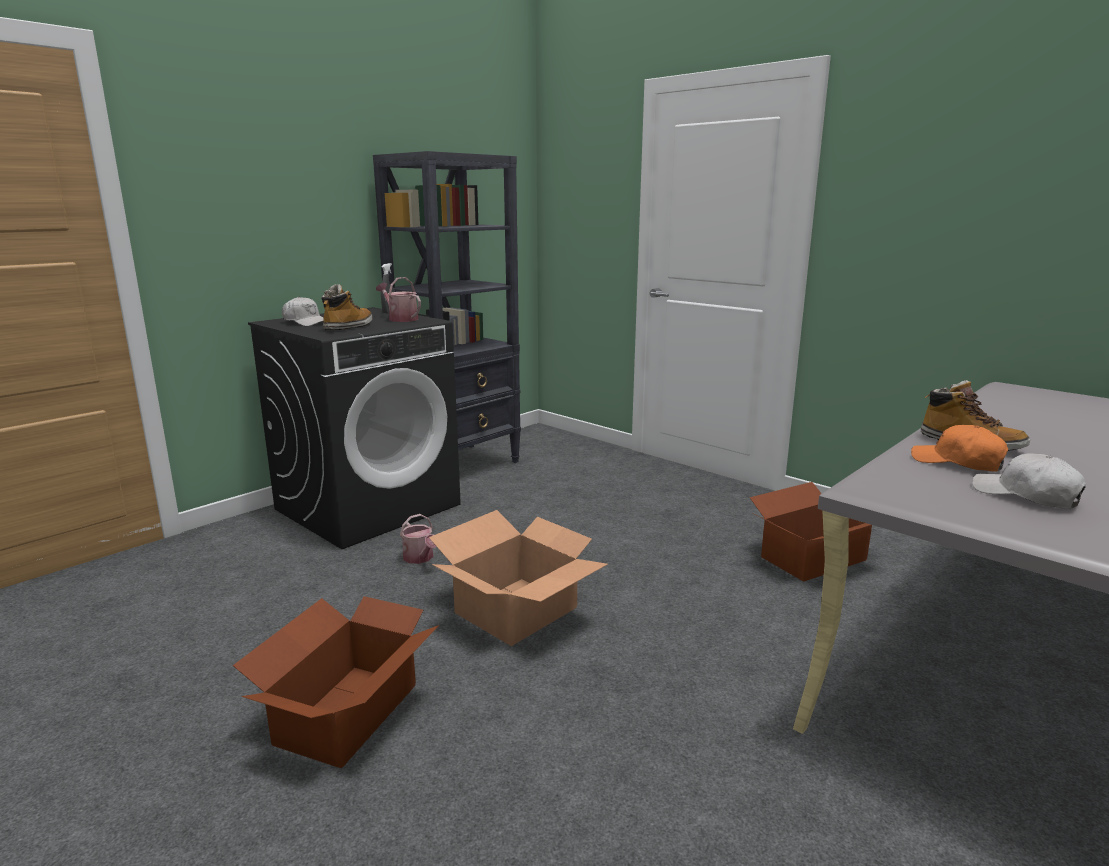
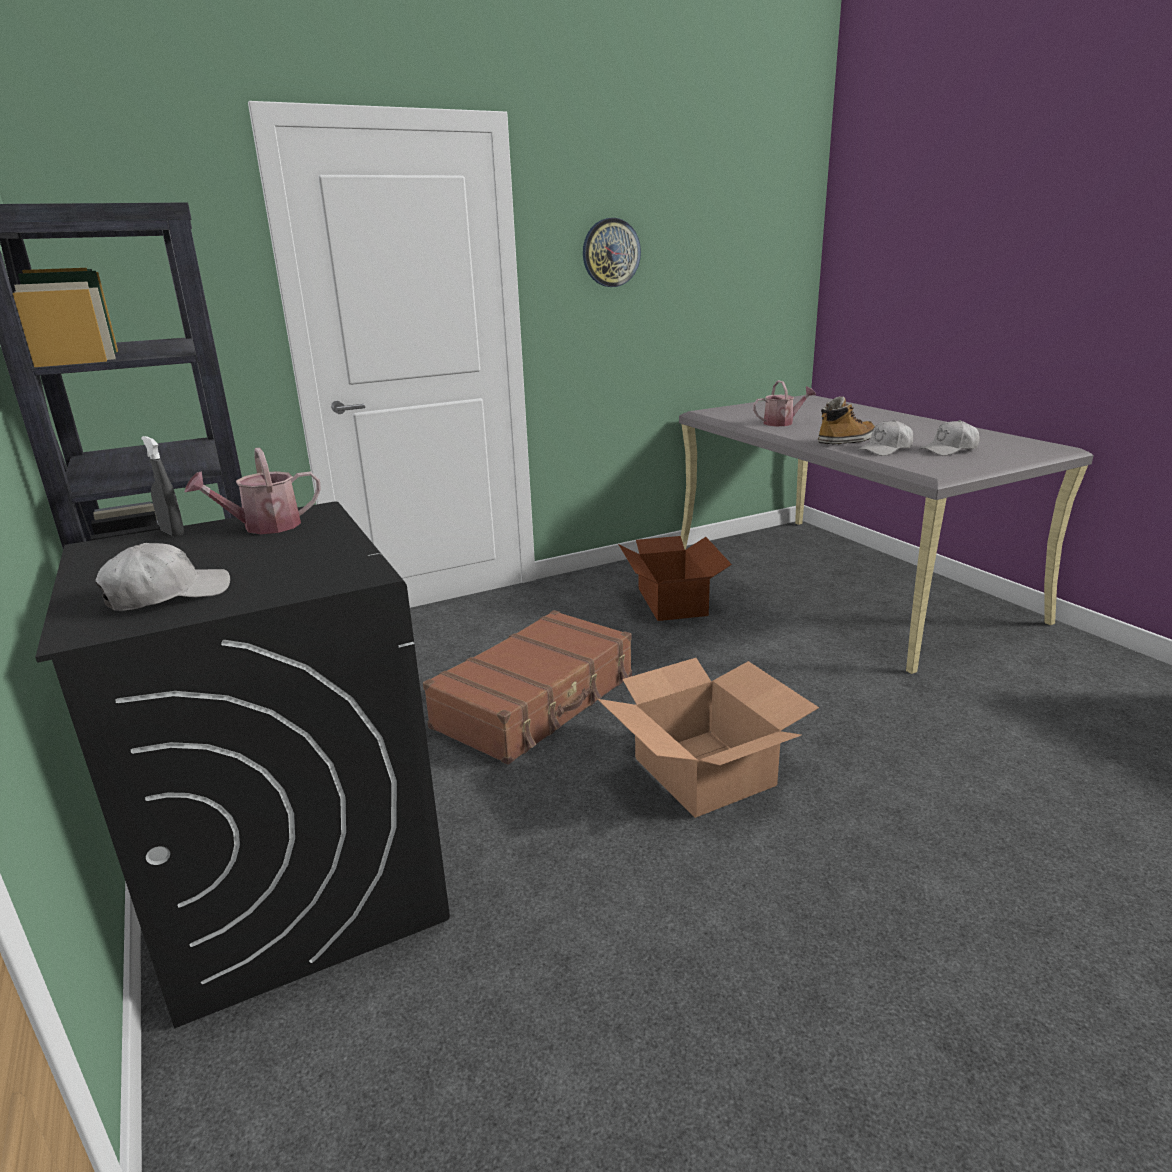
camera: 70 degrees left, 5 degrees up
(345, 714) = (895, 927): cardboard box -> none
(349, 327) = (291, 561): boot -> none
(420, 558) = (533, 834): watering can -> watering can (782, 423)
(575, 531) = (537, 702): none -> brown suitcase
(924, 185) = (611, 253): none -> wall clock
(957, 462) = (886, 449): orange cap -> white cap

